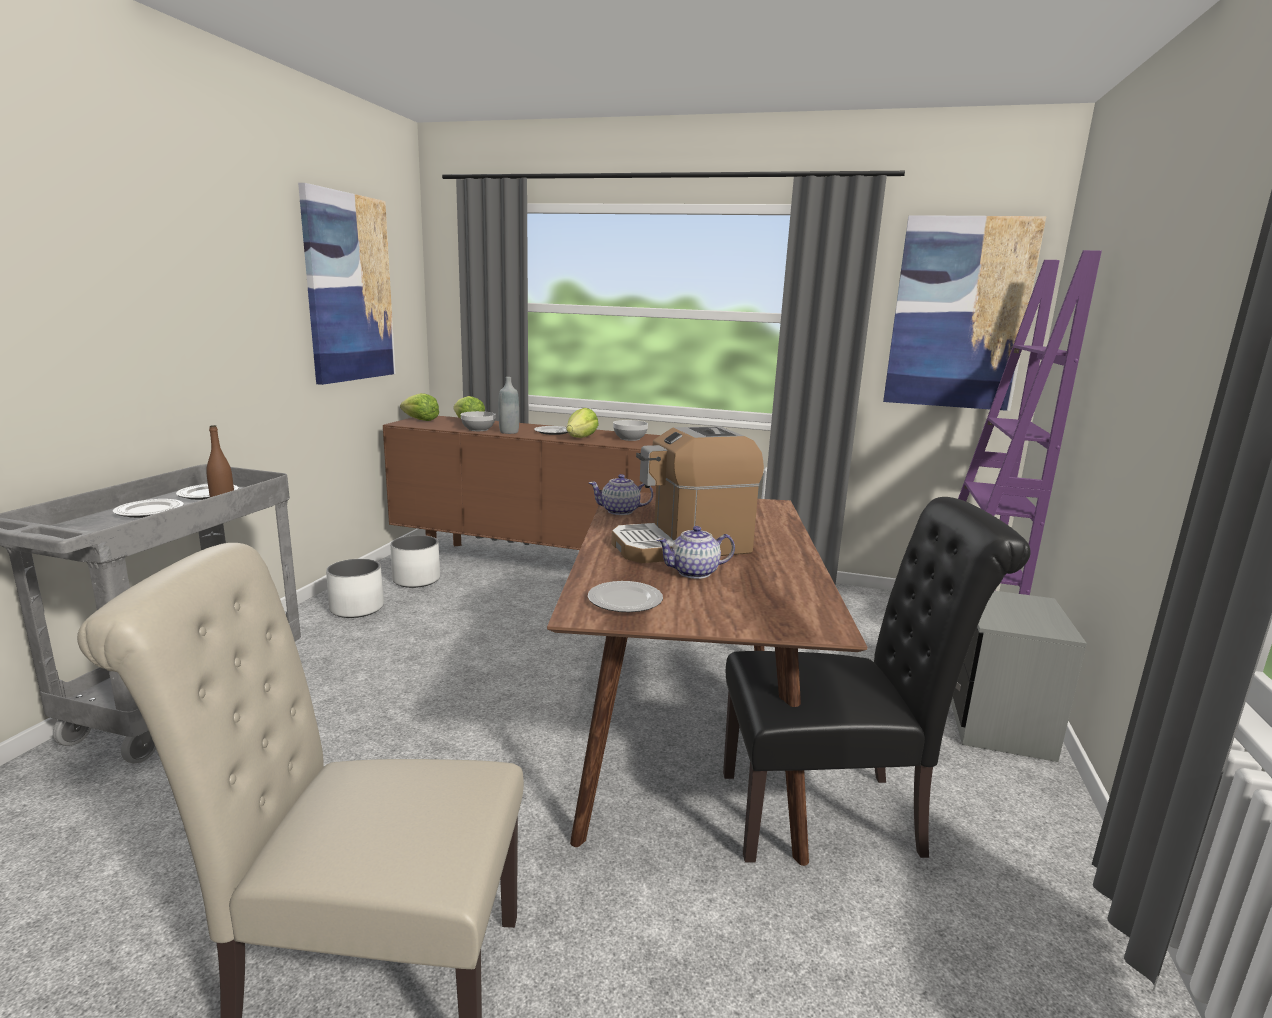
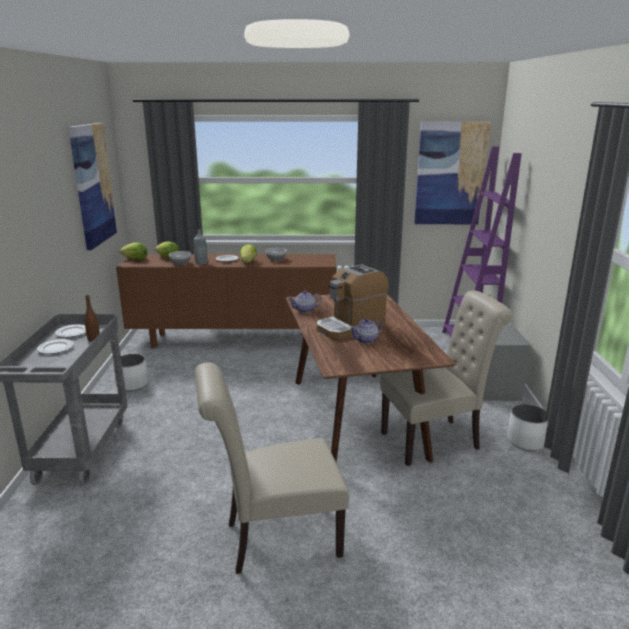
camera: 15 degrees left, 5 degrees up
(417, 580) = (155, 361): white planter -> white planter (526, 441)
(625, 601) = (347, 359): plate -> none
(833, 814) = (436, 440): black chair -> beige chair

